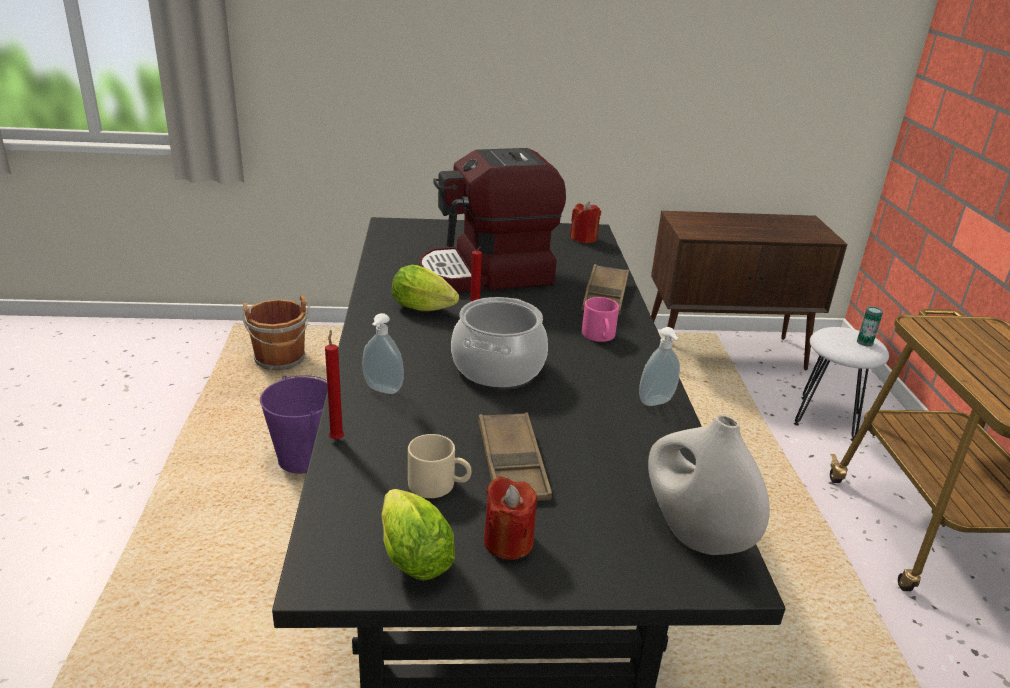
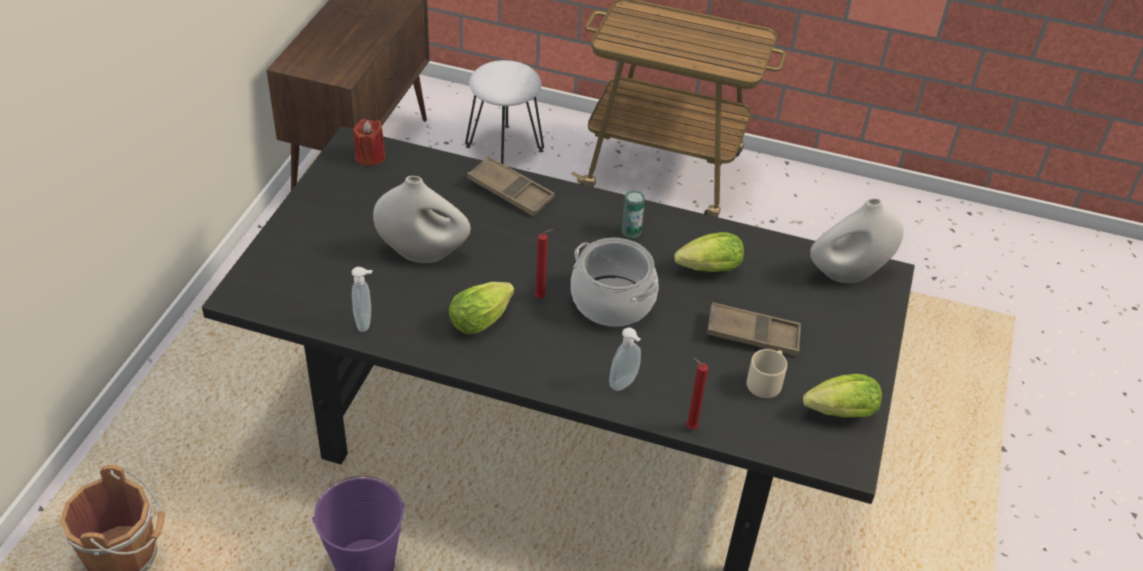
camera: 70 degrees left, 15 degrees up
(488, 274) = (423, 253): coffee machine -> white vase
(508, 542) = (835, 362): red candle -> none
(596, 417) = (705, 269): none -> lettuce
(600, 336) = (584, 222): pink mug -> none
(657, 403) = (697, 230): soap dispenser -> soap dispenser (365, 322)
(864, 342) = (513, 71): can -> can (631, 232)

